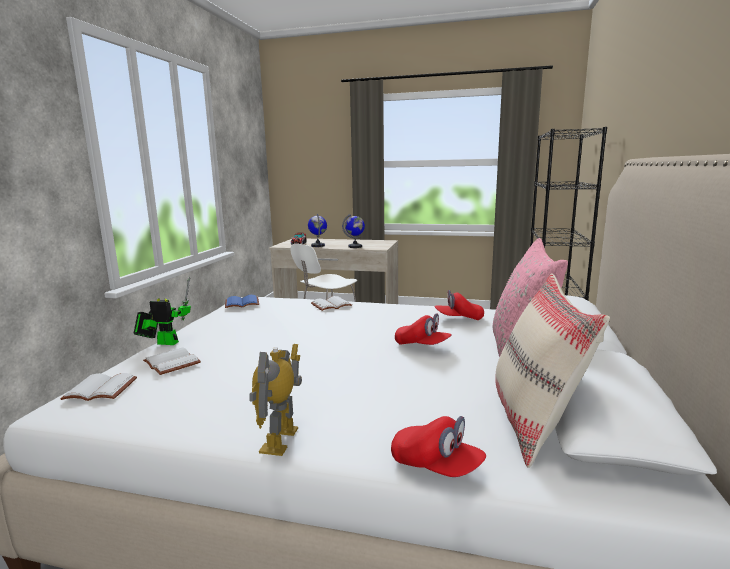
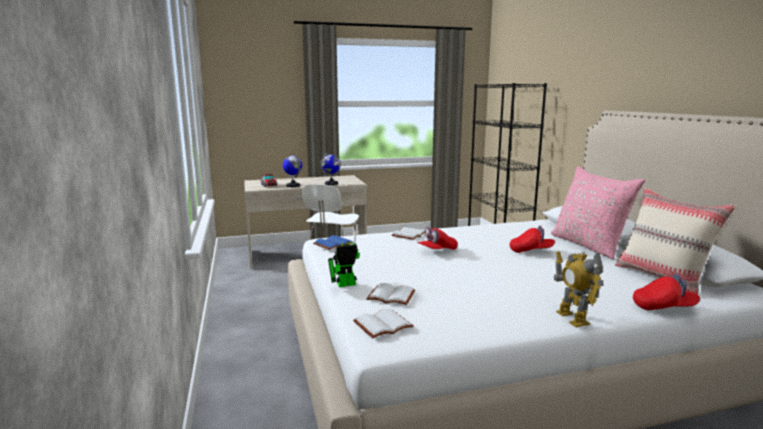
camera: 30 degrees left, 0 degrees up
(459, 318) = (514, 230): red cap -> red cap (437, 251)

